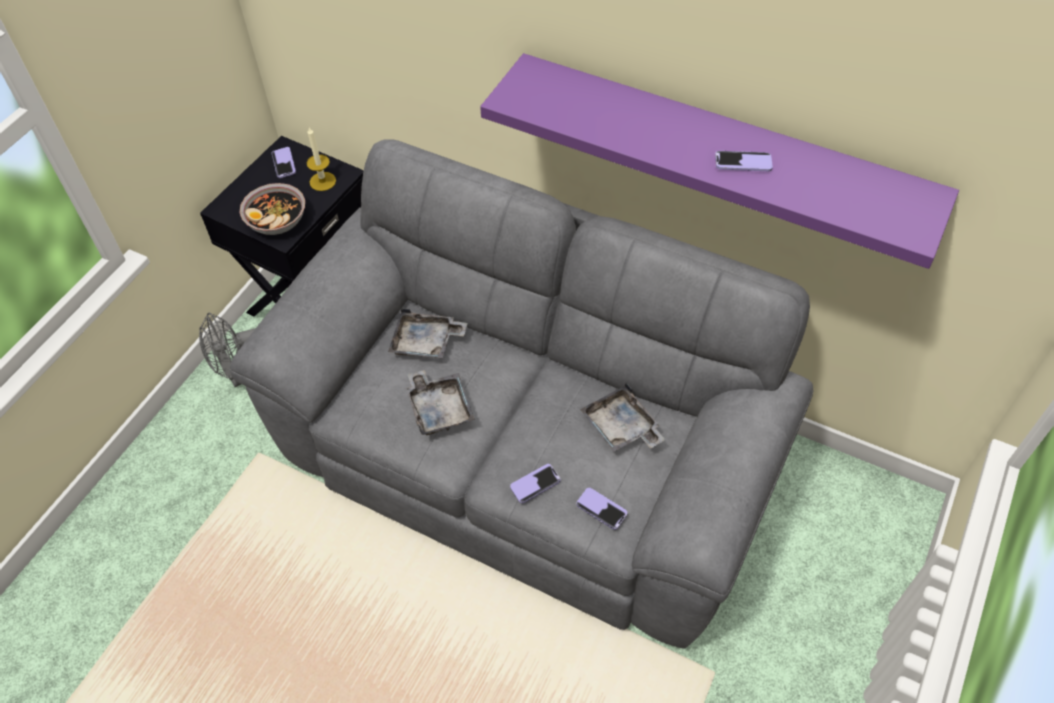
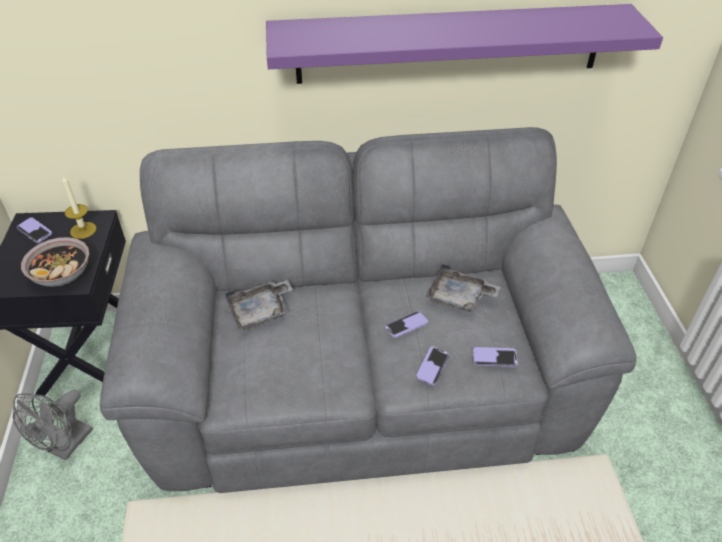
camera: 35 degrees left, 10 degrees down
(439, 408) = (312, 352): grey tray -> none
(743, 162) = (493, 29): phone -> phone (406, 325)

